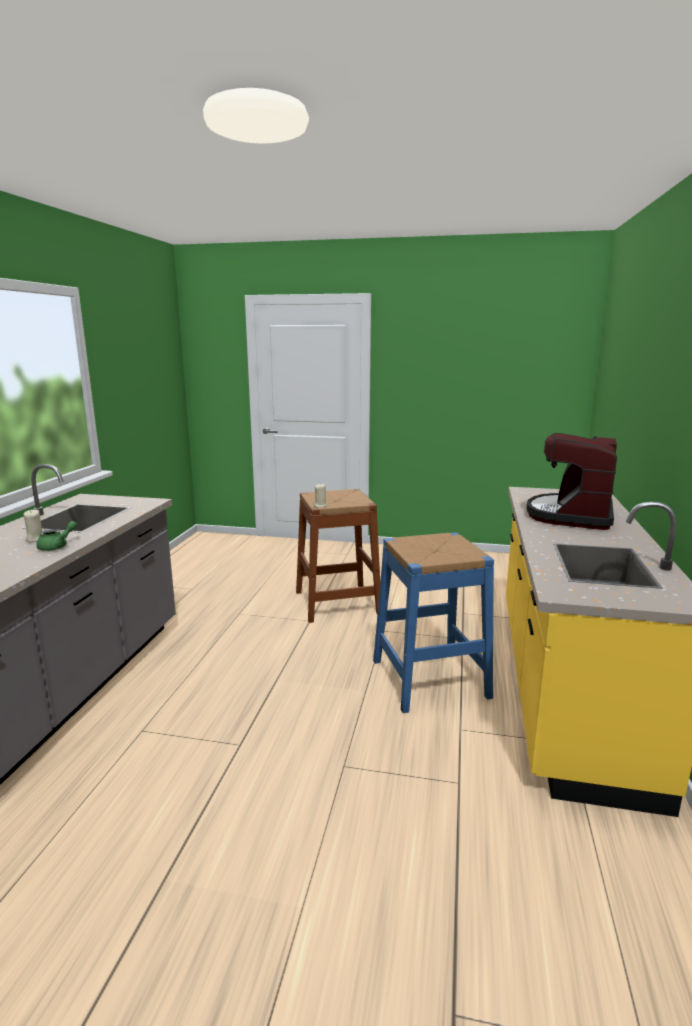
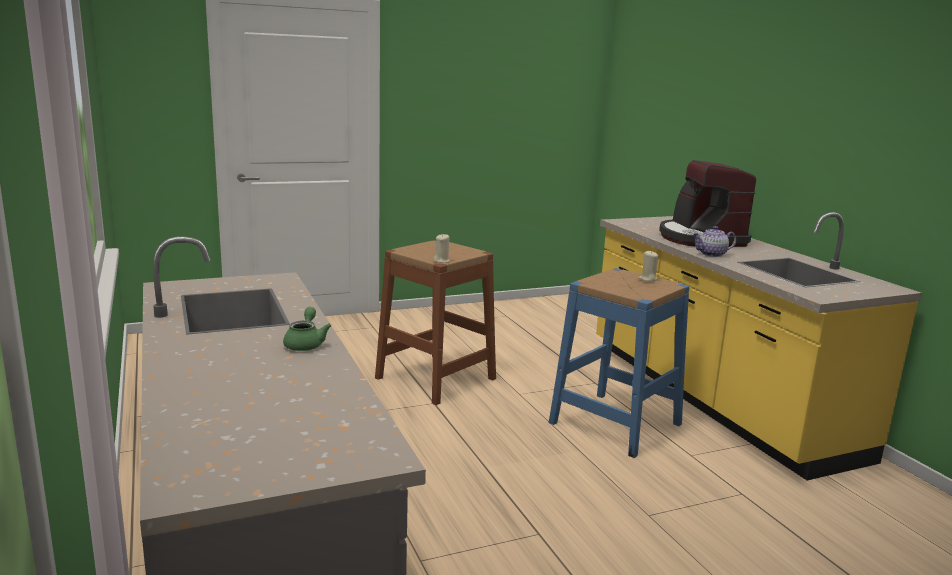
camera: 35 degrees left, 0 degrees up
(35, 539) = (250, 342): beige candle -> beige candle (647, 279)
(543, 532) = (712, 254): none -> teapot

